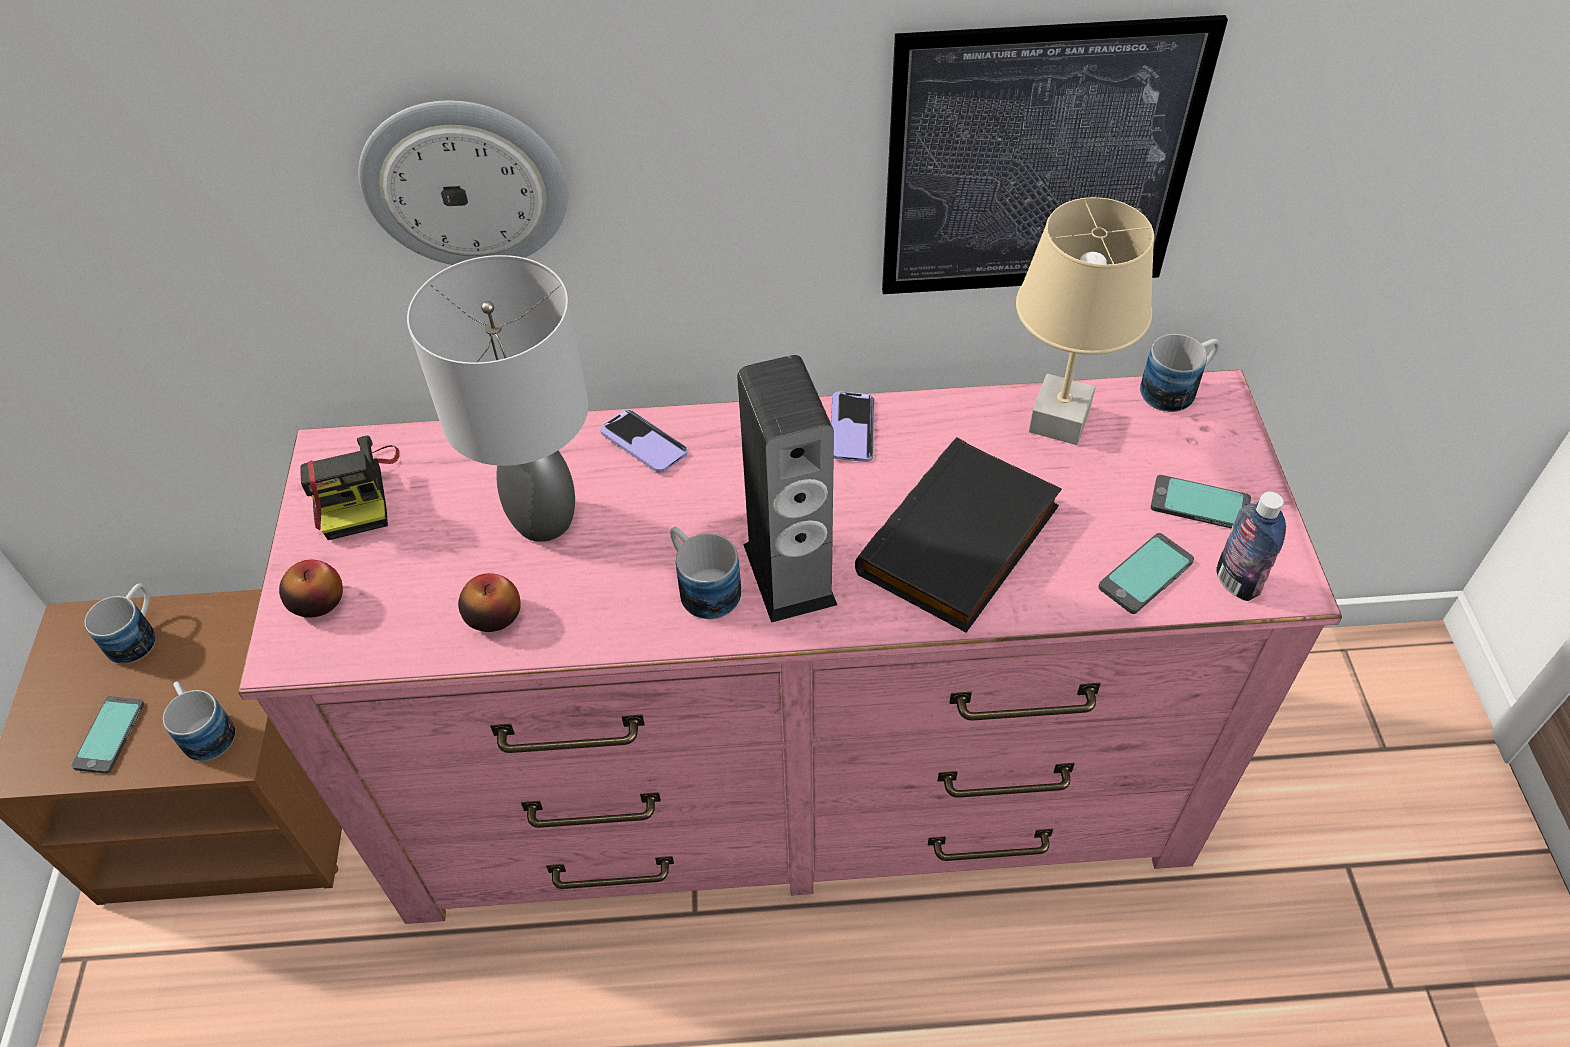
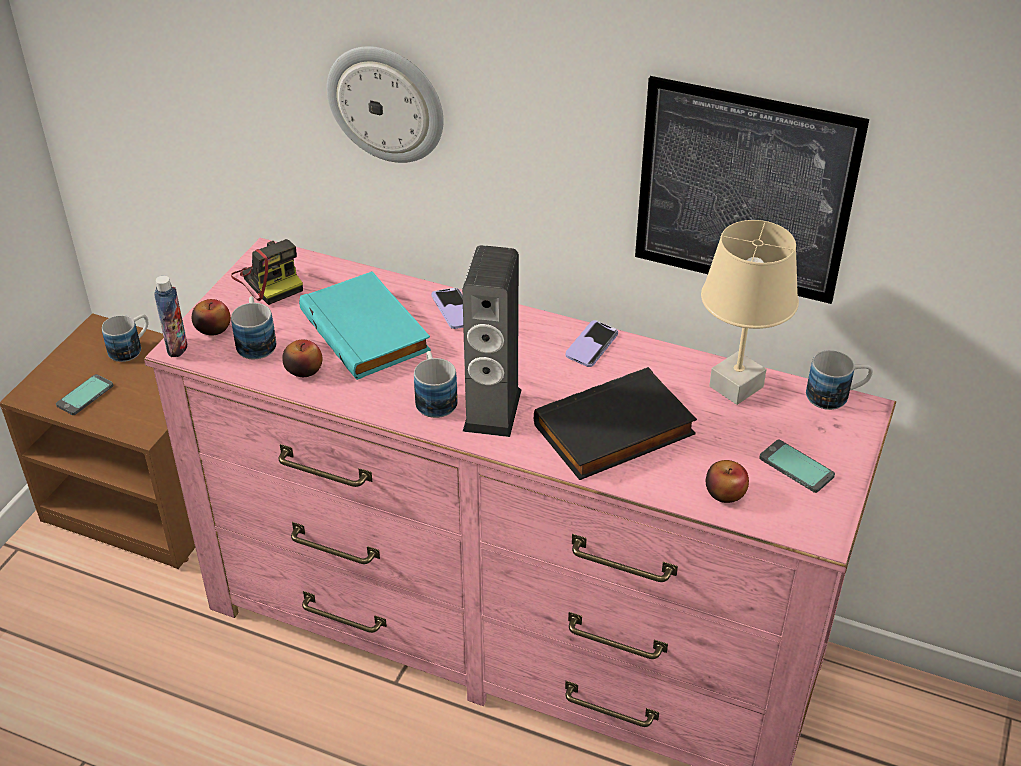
camera: 25 degrees right, 10 degrees down
(205, 730) = (137, 413): mug -> mug (256, 341)
(355, 492) = (269, 280): camera -> camera turned 45 degrees counterclockwise
(546, 519) = (368, 331): grey table lamp -> turquoise book
(1146, 575) = (725, 493): phone -> apple
(1236, 582) = (785, 519): bottle -> bottle (177, 347)

